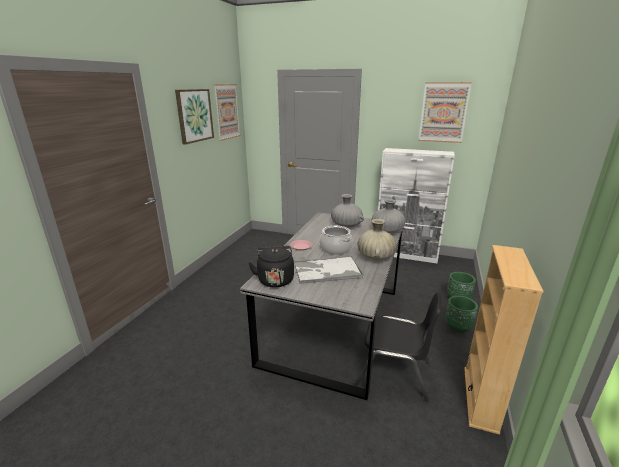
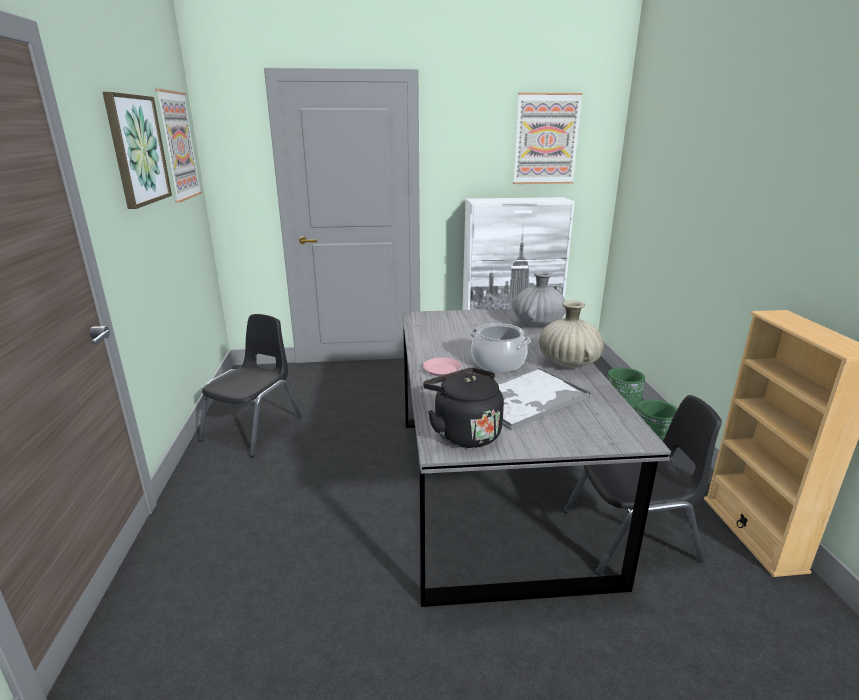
camera: 25 degrees left, 0 degrees up
(239, 262) = (254, 429): none -> black chair
(346, 226) = (471, 325): grey vase -> none

